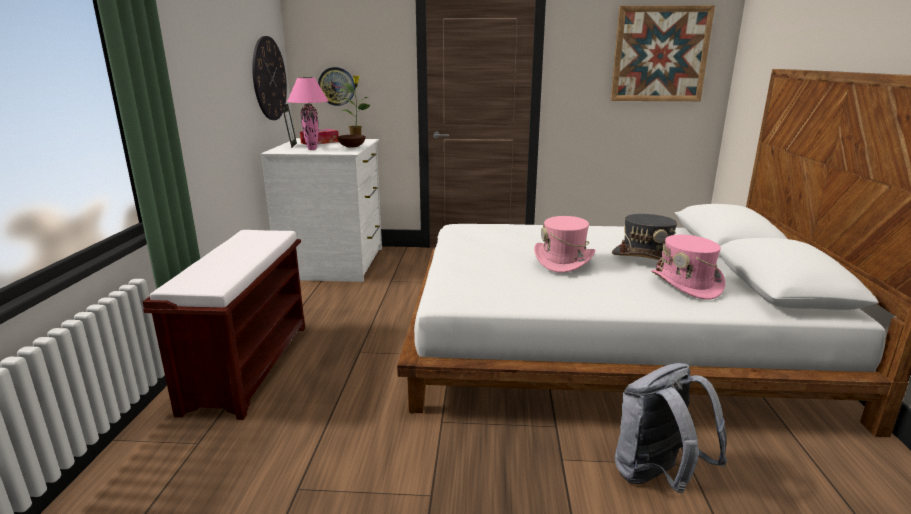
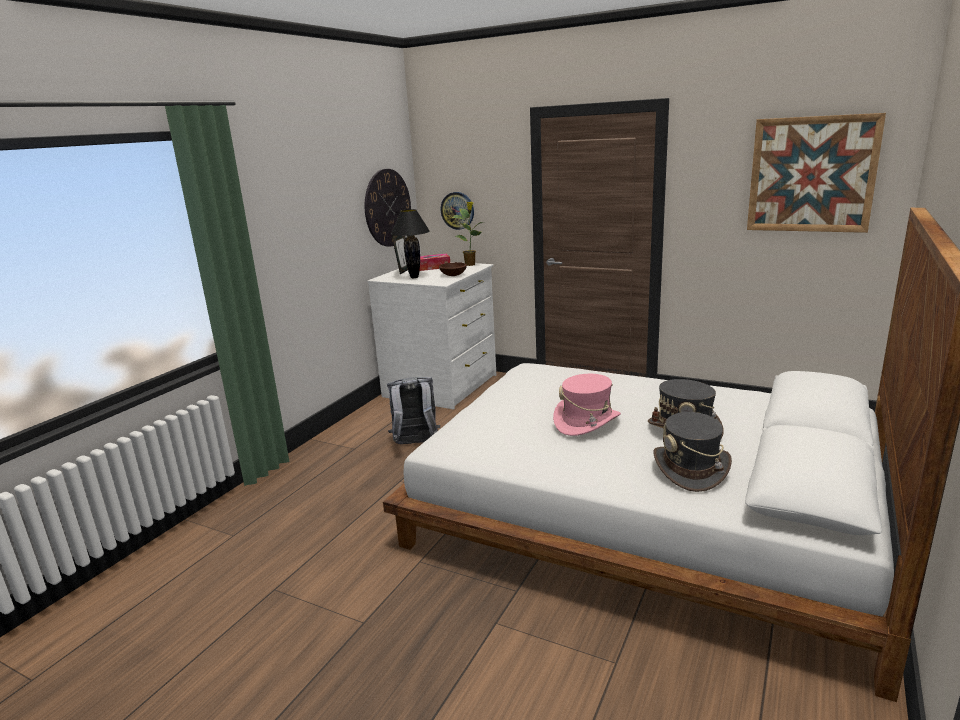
camera: 25 degrees right, 0 degrees up
(248, 365) = (307, 476): brown bench -> none
(312, 149) = (414, 277): pink table lamp -> black table lamp
(657, 477) = (571, 665): grey backpack -> grey backpack (415, 444)
(686, 284) = (691, 469): pink hat -> grey hat

